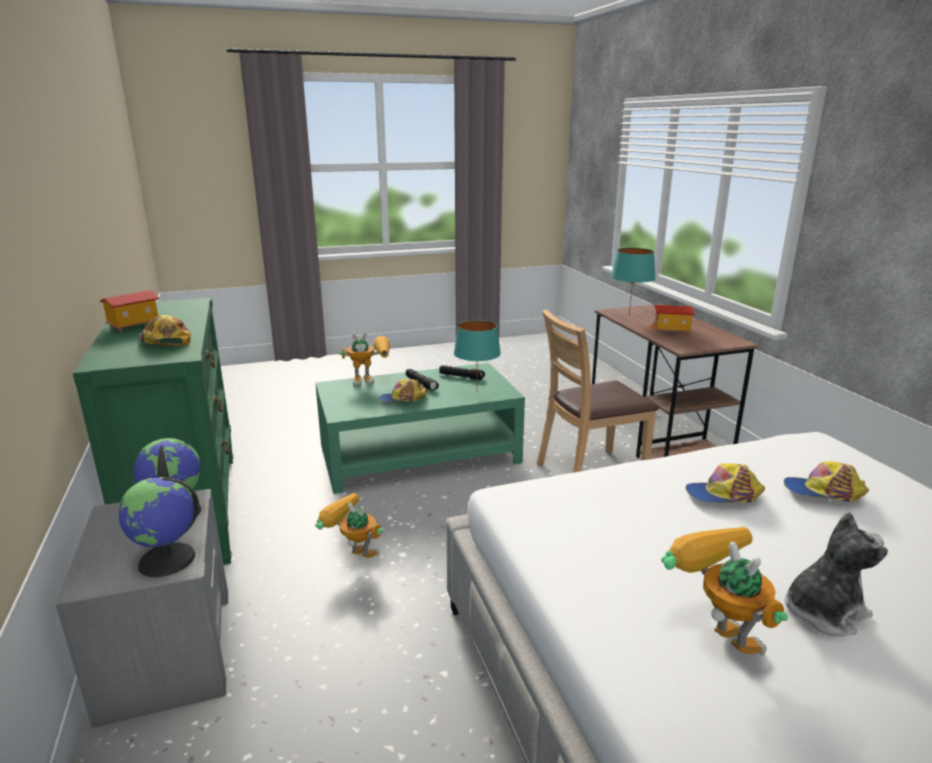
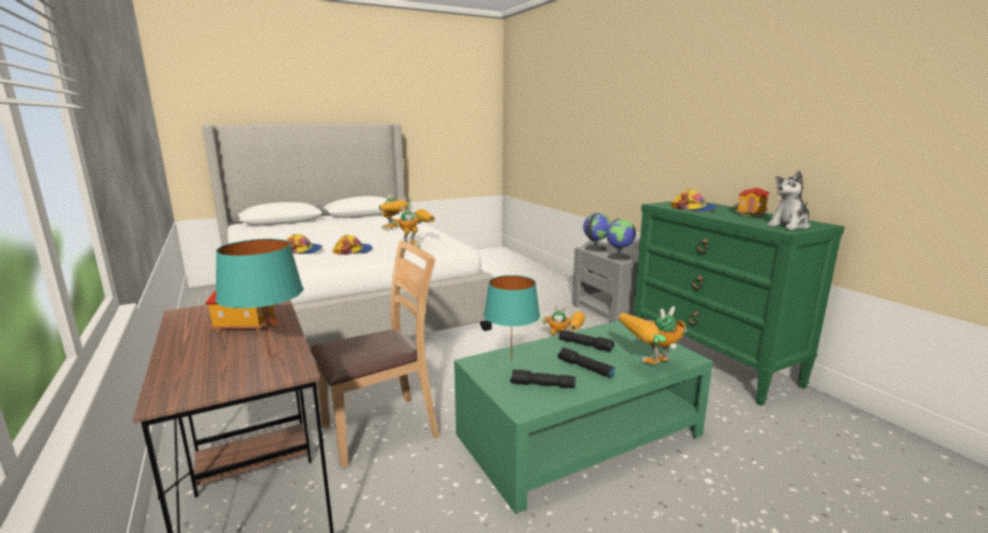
camera: 170 degrees right, 5 degrees down
(403, 399) = (586, 345): cap -> black flashlight
(603, 509) = (416, 245): none -> toy robot
(822, 612) = (354, 233): plush toy -> plush toy (789, 226)

